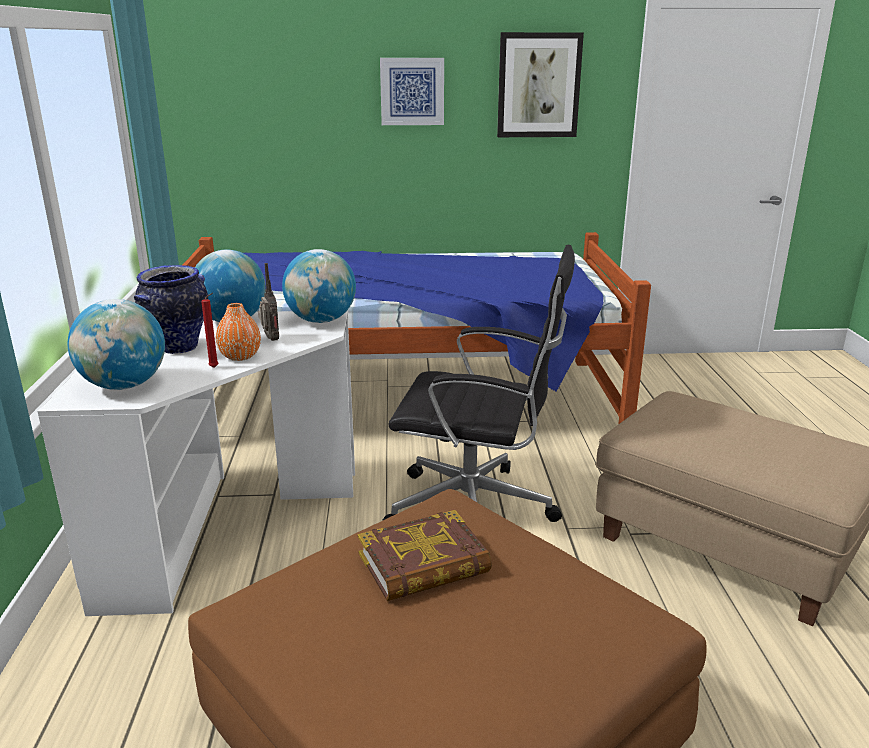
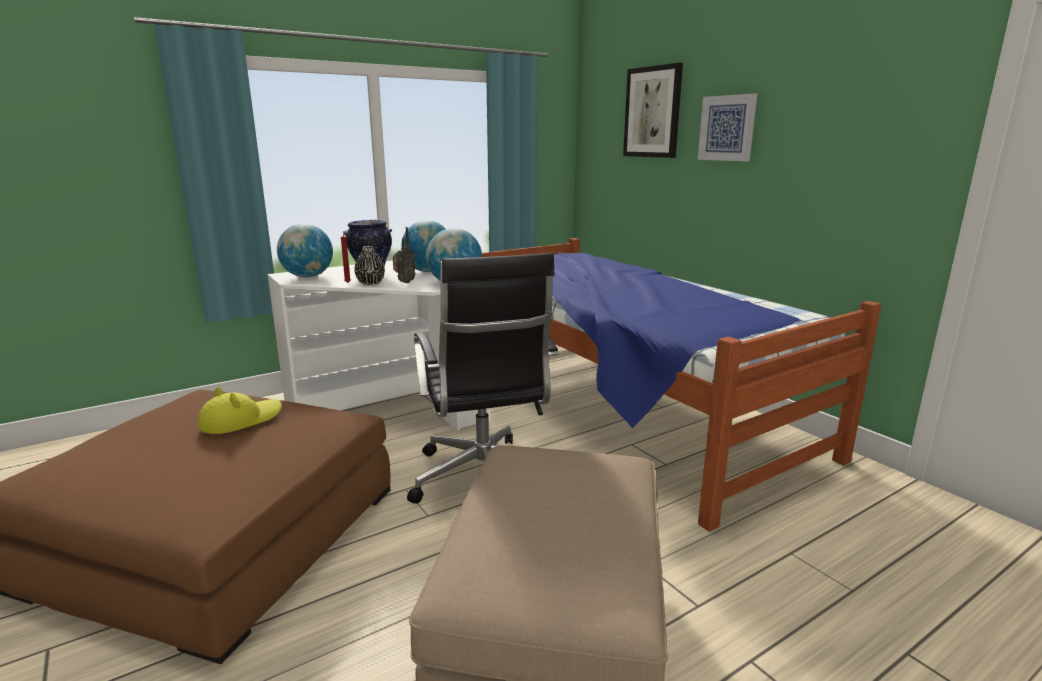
camera: 60 degrees right, 5 degrees down
(240, 356) = (370, 283): orange vase -> black vase
(424, 564) = (241, 420): book -> yellow hat
(538, 85) = (849, 120): picture -> picture (652, 112)

